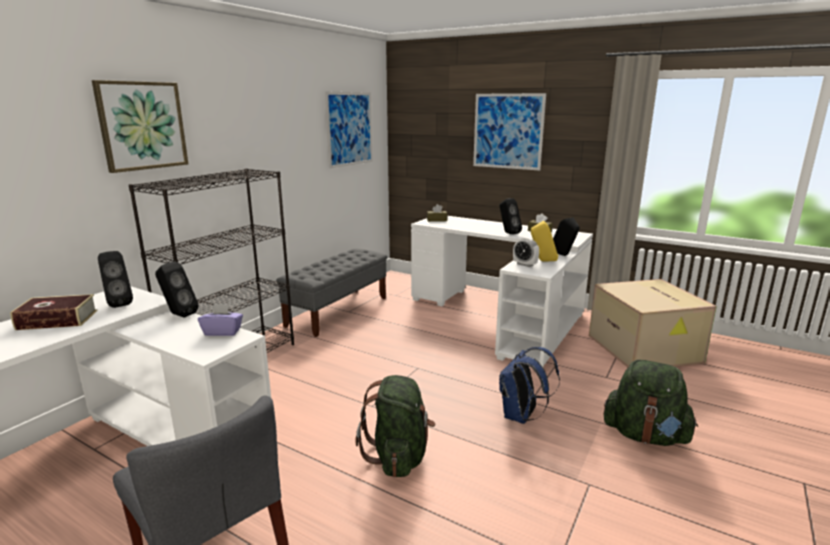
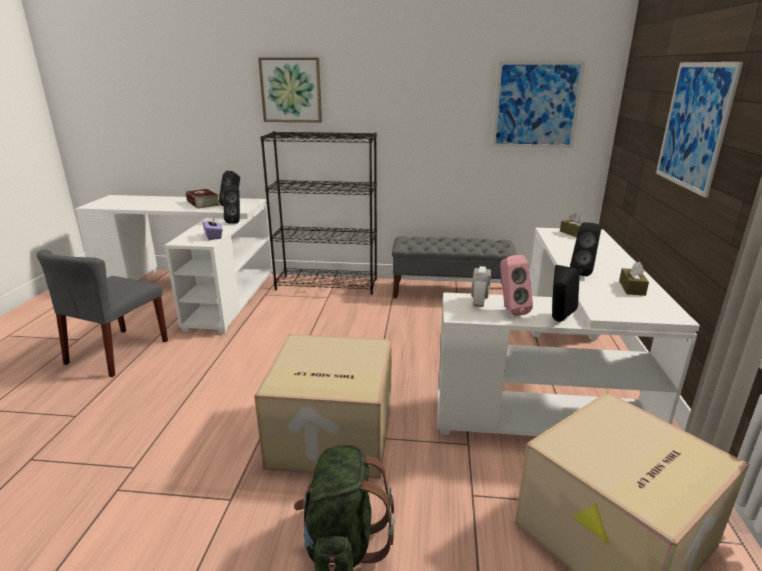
camera: 65 degrees right, 5 degrees up
(398, 456) = (238, 381): green backpack -> none
(521, 416) = (330, 435): blue backpack -> cardboard box
(542, 261) = (510, 310): yellow speaker -> pink speaker

